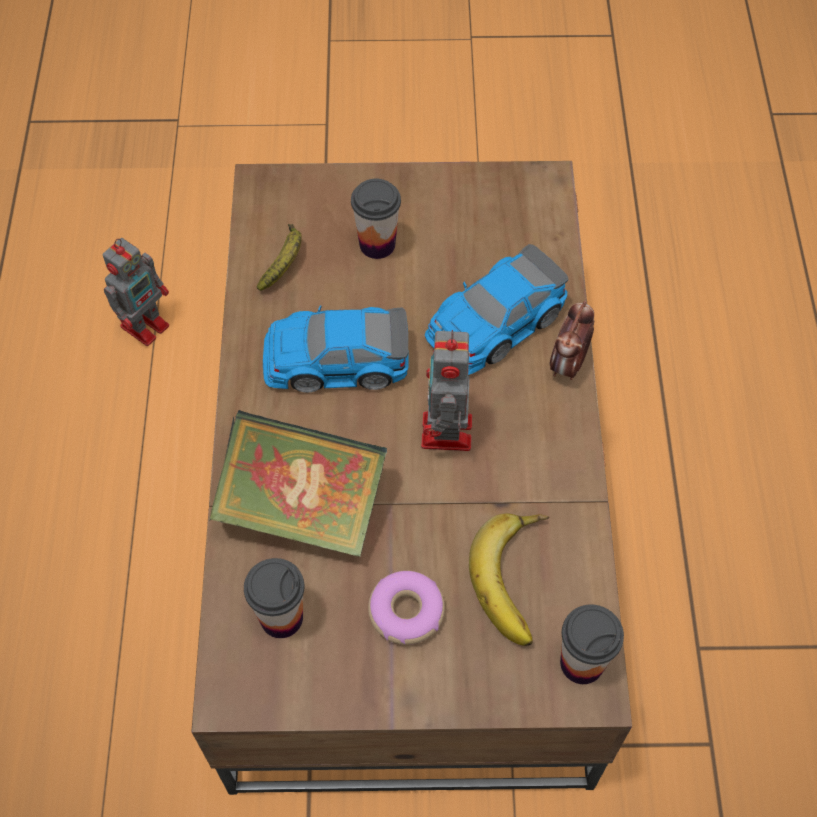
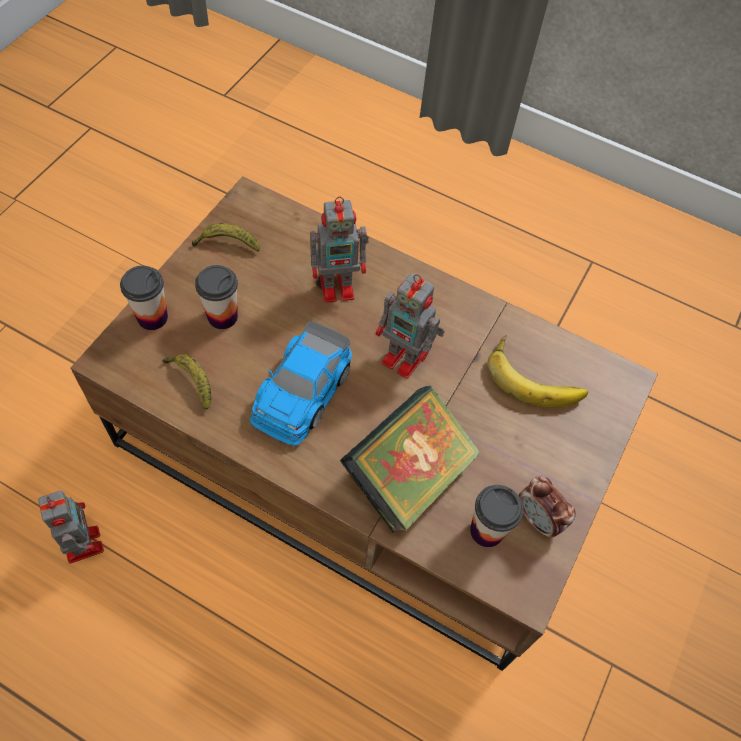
camera: 65 degrees left, 0 degrees up
(406, 612) = (523, 452): donut -> none
(470, 197) = (227, 244): none -> banana
(495, 323) = (339, 286): toy car -> toy robot
(568, 364) = (398, 266): alarm clock -> alarm clock (538, 519)
(581, 663) = (607, 375): cup -> cup (152, 317)

